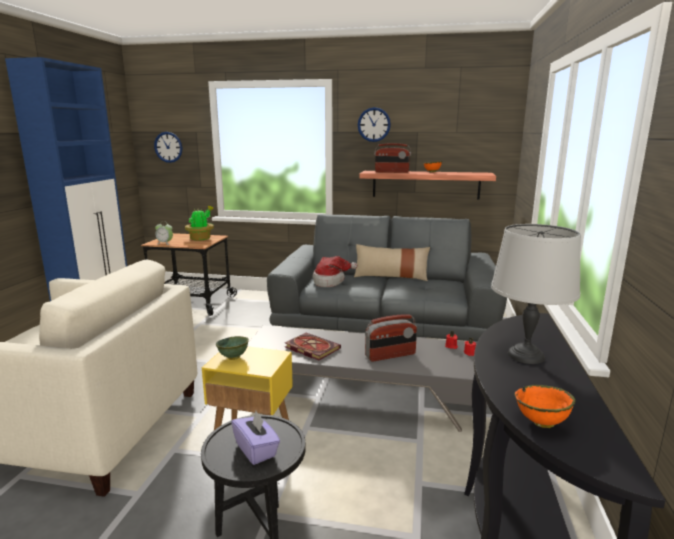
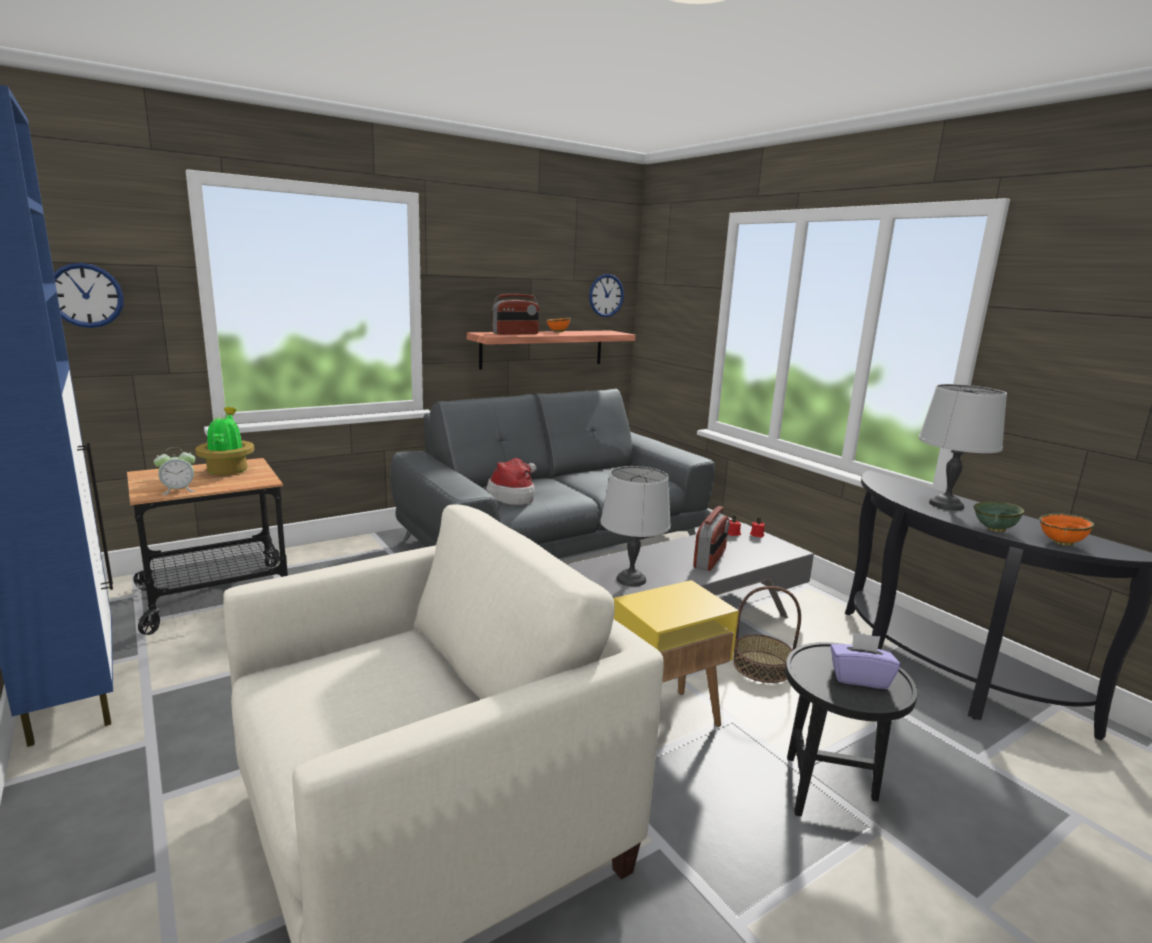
camera: 45 degrees left, 0 degrees up
(233, 357) = (660, 608): green bowl -> green bowl (994, 530)
(310, 348) = (630, 580): book -> grey table lamp
(372, 450) = (762, 666): none -> basket
(374, 124) = (478, 266): wall clock -> wall clock (606, 295)
(391, 276) = (561, 475): beige pillow -> none

